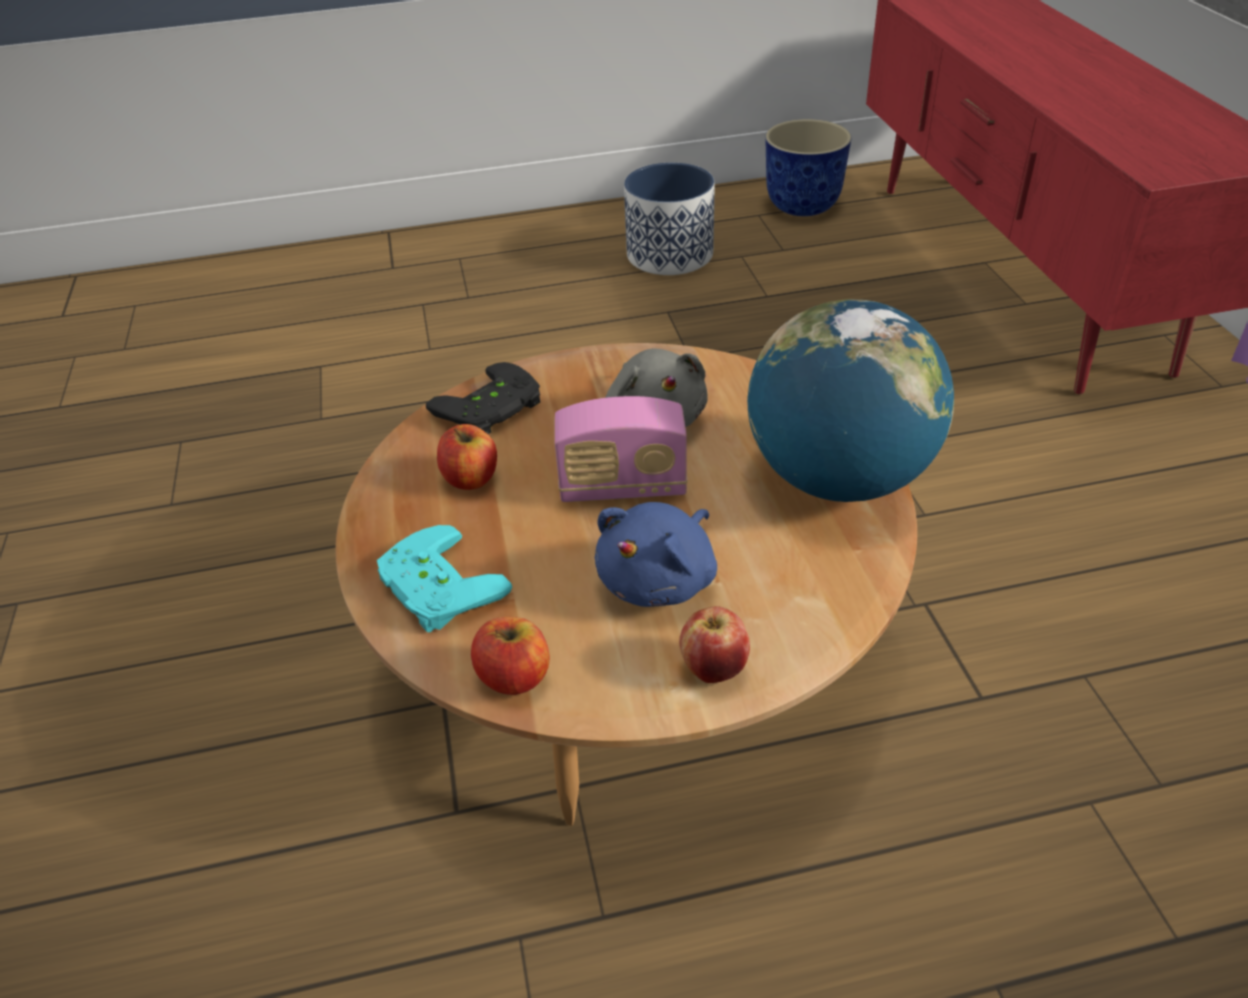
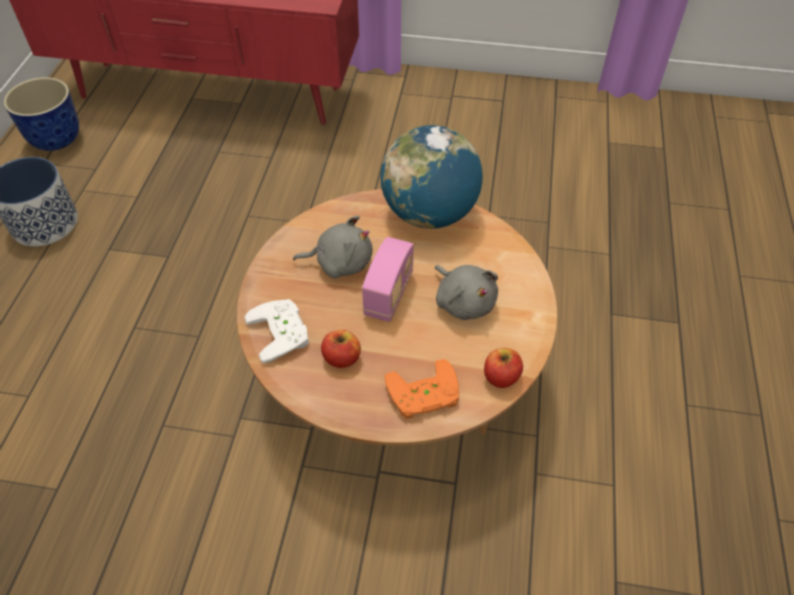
camera: 70 degrees left, 10 degrees up
(434, 588) = (424, 396): turquoise game controller -> orange game controller
(491, 410) = (283, 332): black game controller -> white game controller
(661, 579) = (464, 301): blue plush toy -> grey plush toy
(714, 668) = (527, 301): apple -> none

